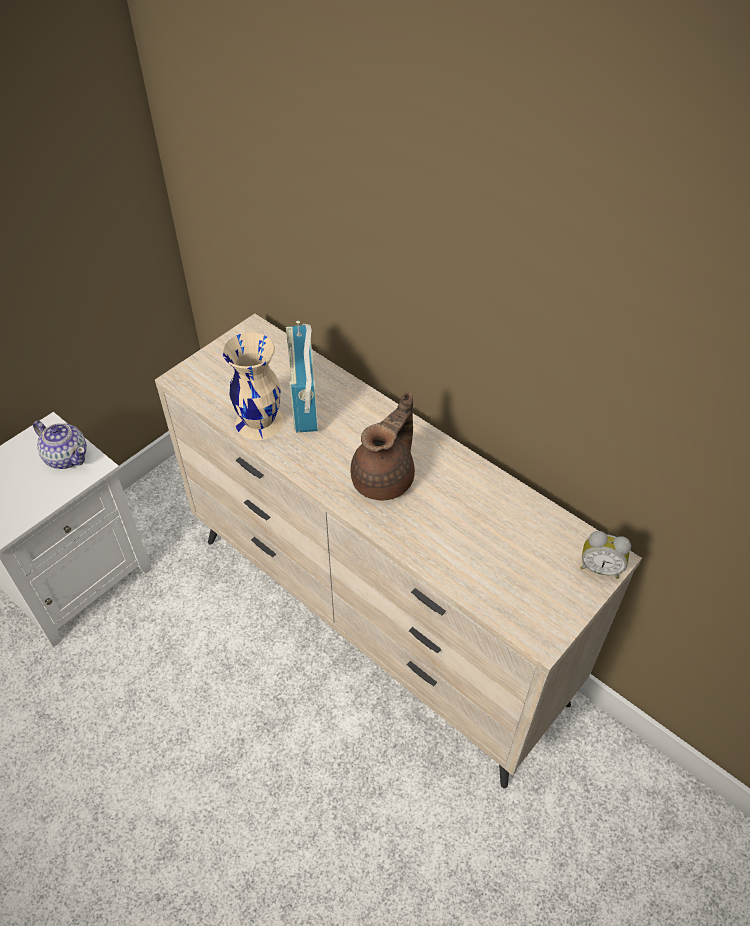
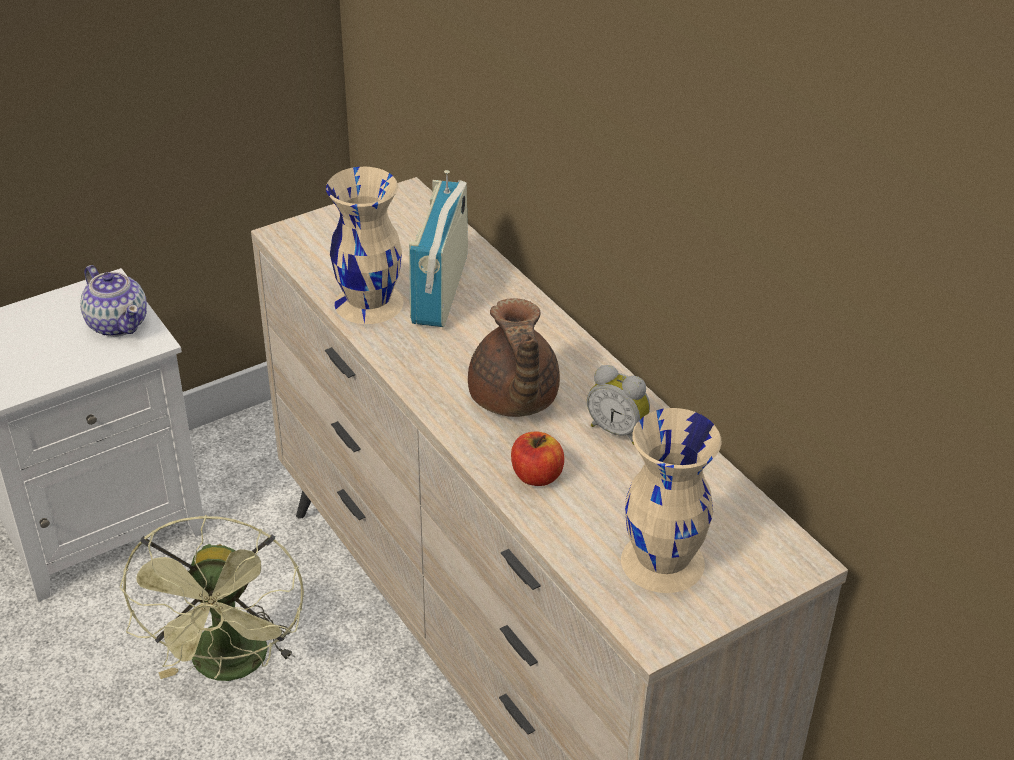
camera: 15 degrees right, 10 degrees down
(201, 662) = (231, 667): none -> green fan
(385, 478) = (513, 400): brown teapot -> brown teapot turned 120 degrees clockwise
(422, 534) = (536, 476): none -> apple
(528, 581) = (664, 562): none -> beige vase
(600, 567) = (778, 568): alarm clock -> alarm clock (618, 430)

